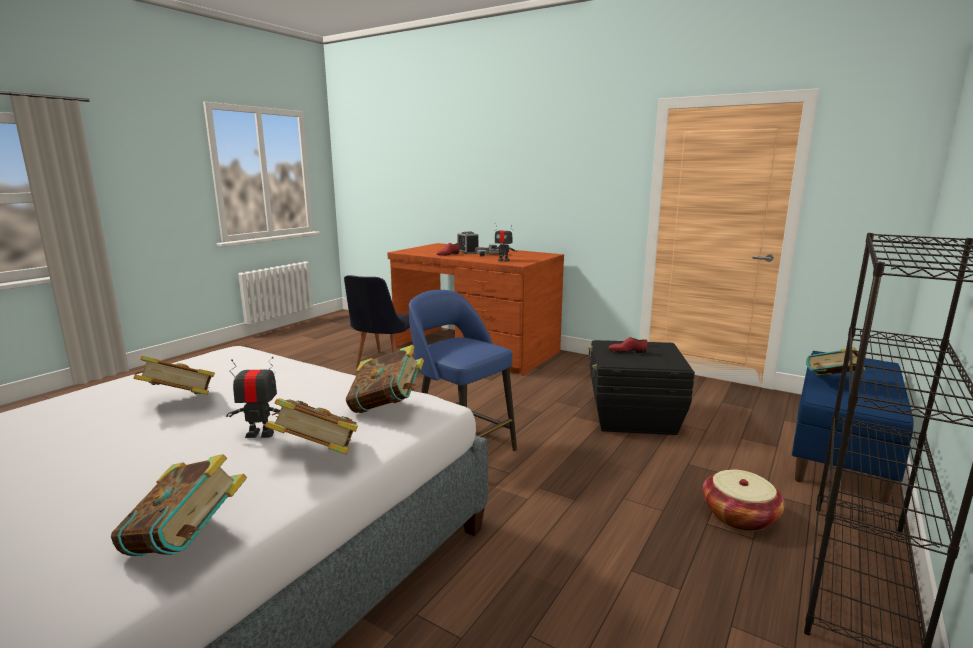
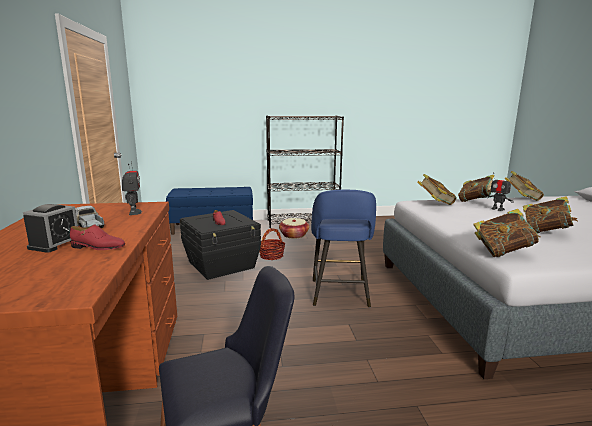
camera: 130 degrees left, 0 degrees up
(636, 455) = (271, 256): none -> basket
(832, 383) = (220, 193): book -> book (502, 252)

